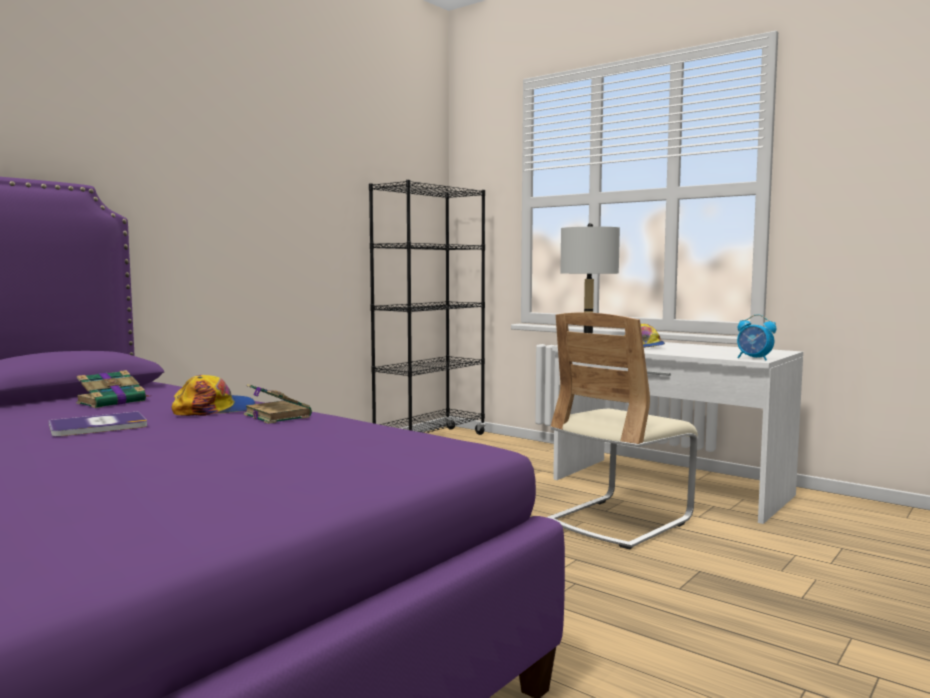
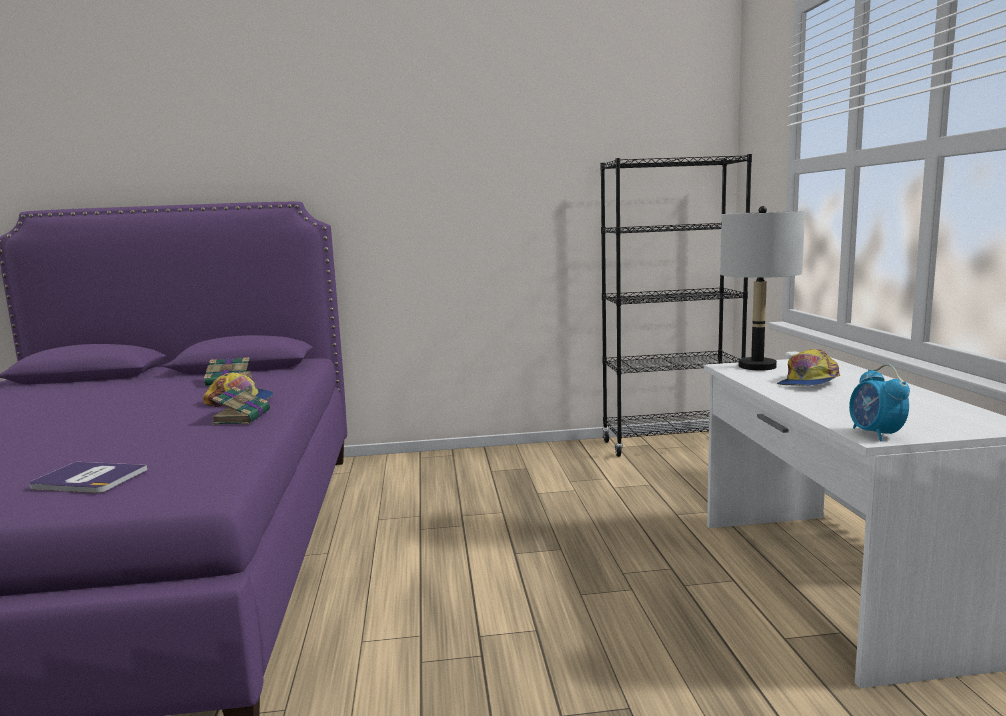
camera: 45 degrees right, 5 degrees up
(98, 426) = (150, 405): book -> book (88, 479)
(619, 521) = (671, 604): beige chair -> none

